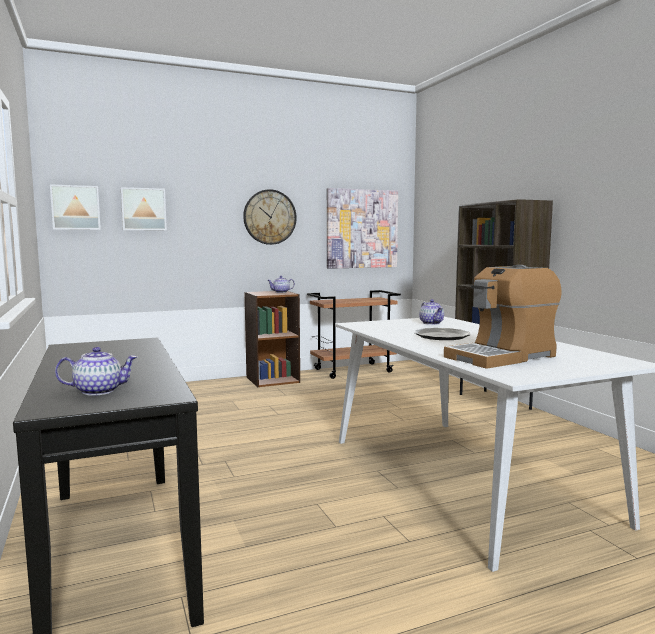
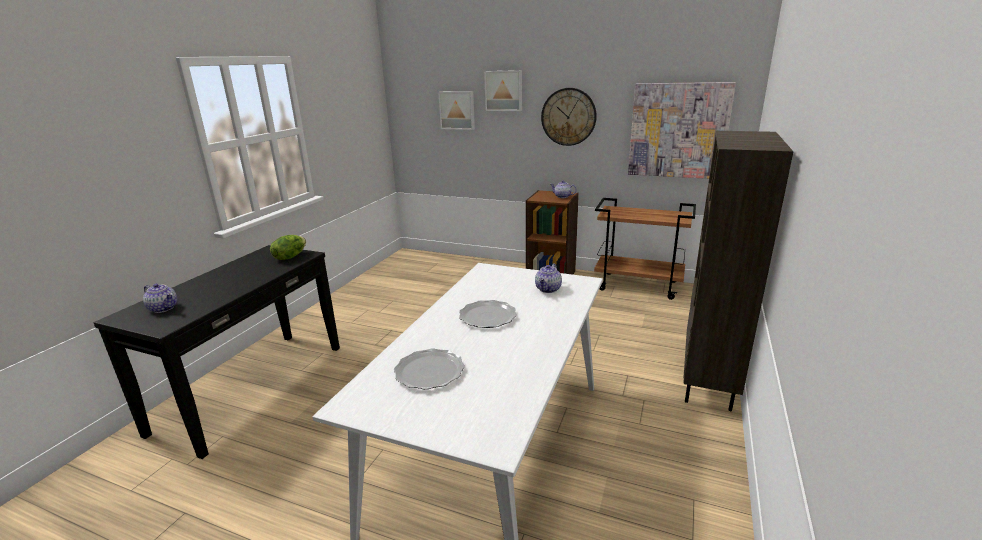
camera: 45 degrees right, 15 degrees up
(75, 207) = (411, 109): picture -> picture (504, 90)
(125, 344) = (290, 257): none -> lettuce
(502, 357) = (429, 372): coffee machine -> plate

